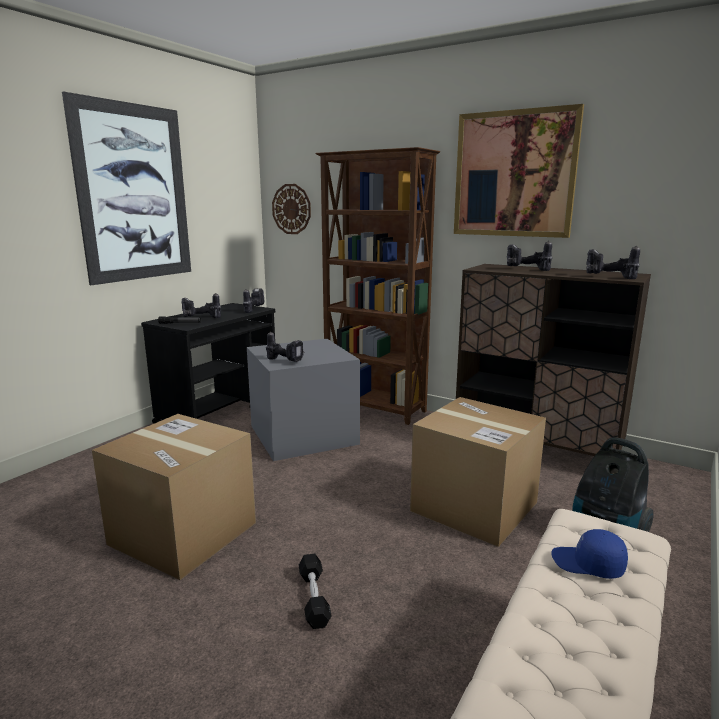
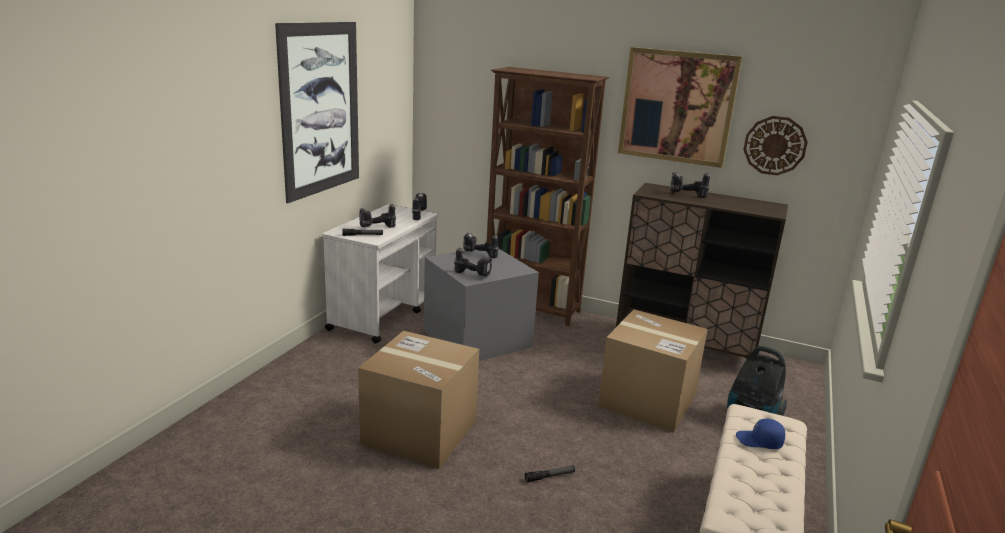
camera: 10 degrees left, 5 degrees up
(220, 411) = (384, 314): black cart -> white cart
(291, 209) = (448, 110): wall clock -> wall clock (775, 145)
(314, 598) = (550, 476): black dumbbell -> flashlight
(608, 277) = (757, 211): power drill -> power drill (479, 255)

